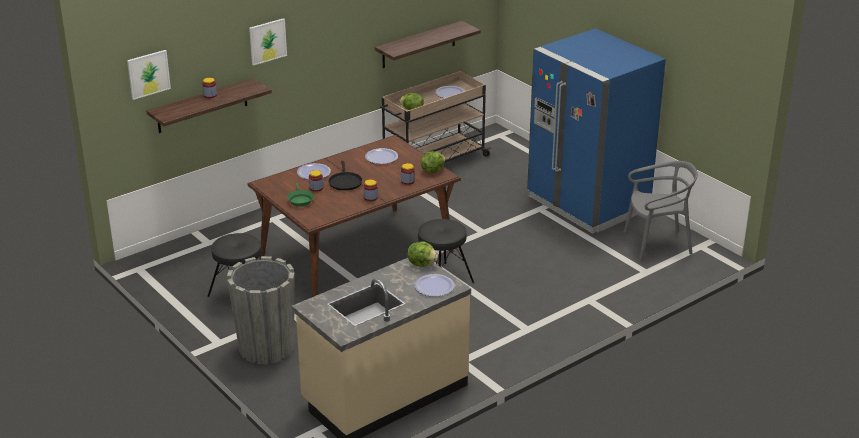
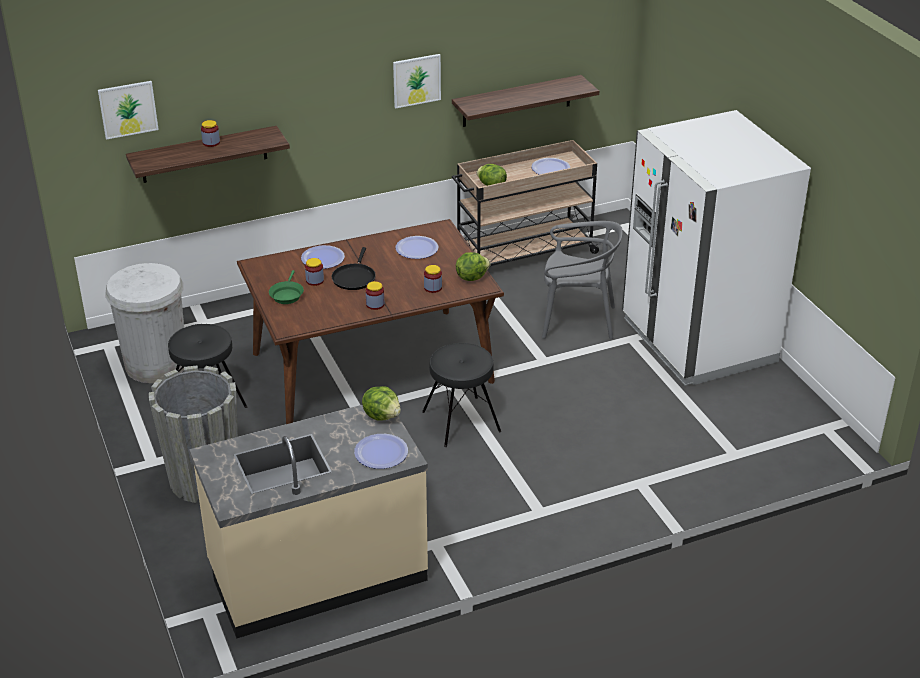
camera: 15 degrees right, 5 degrees up
(185, 276) = (156, 364): none -> white trash can
(267, 41) = (296, 80): picture -> picture (416, 80)
(588, 203) = (698, 340): blue fridge -> white fridge
(657, 244) = (766, 415): grey chair -> grey chair (577, 320)

